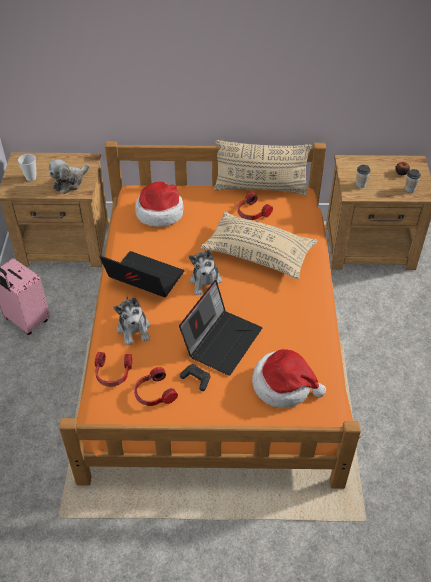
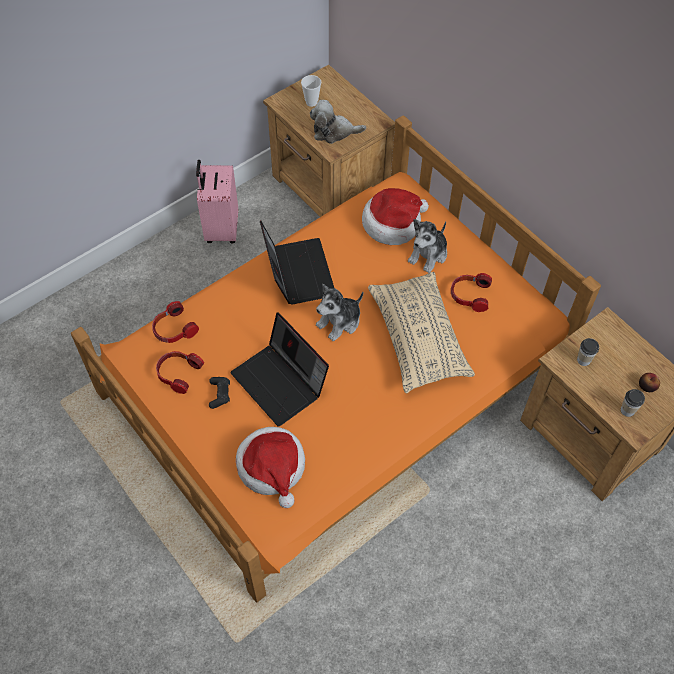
camera: 50 degrees right, 10 degrees up
(134, 329) = (234, 308): plush toy -> plush toy (428, 254)
(221, 340) = (281, 383): laptop -> laptop turned 60 degrees clockwise
(260, 188) = (516, 278): beige pillow -> none

